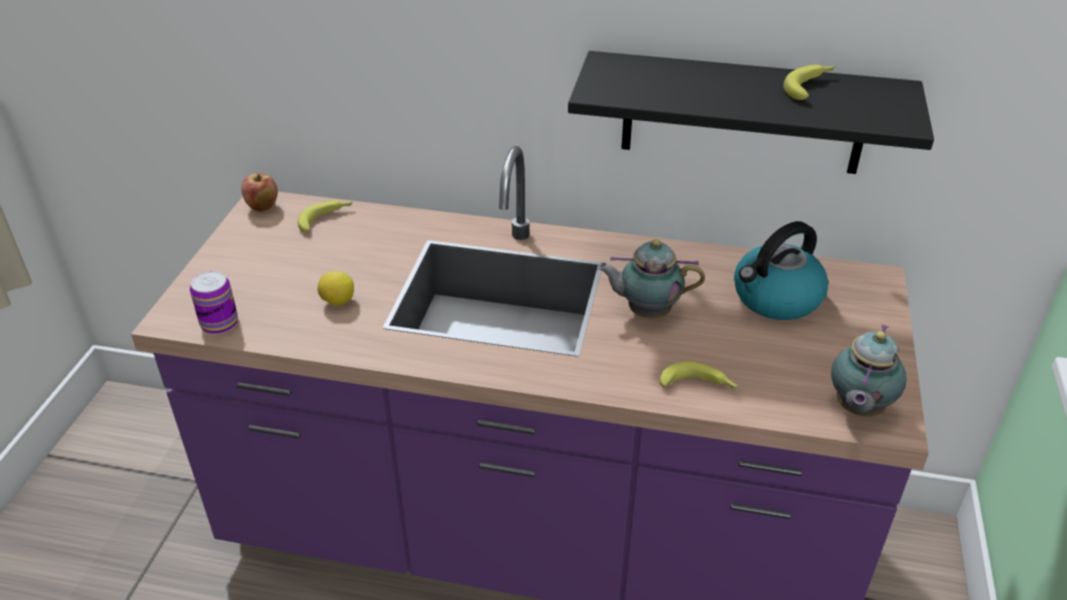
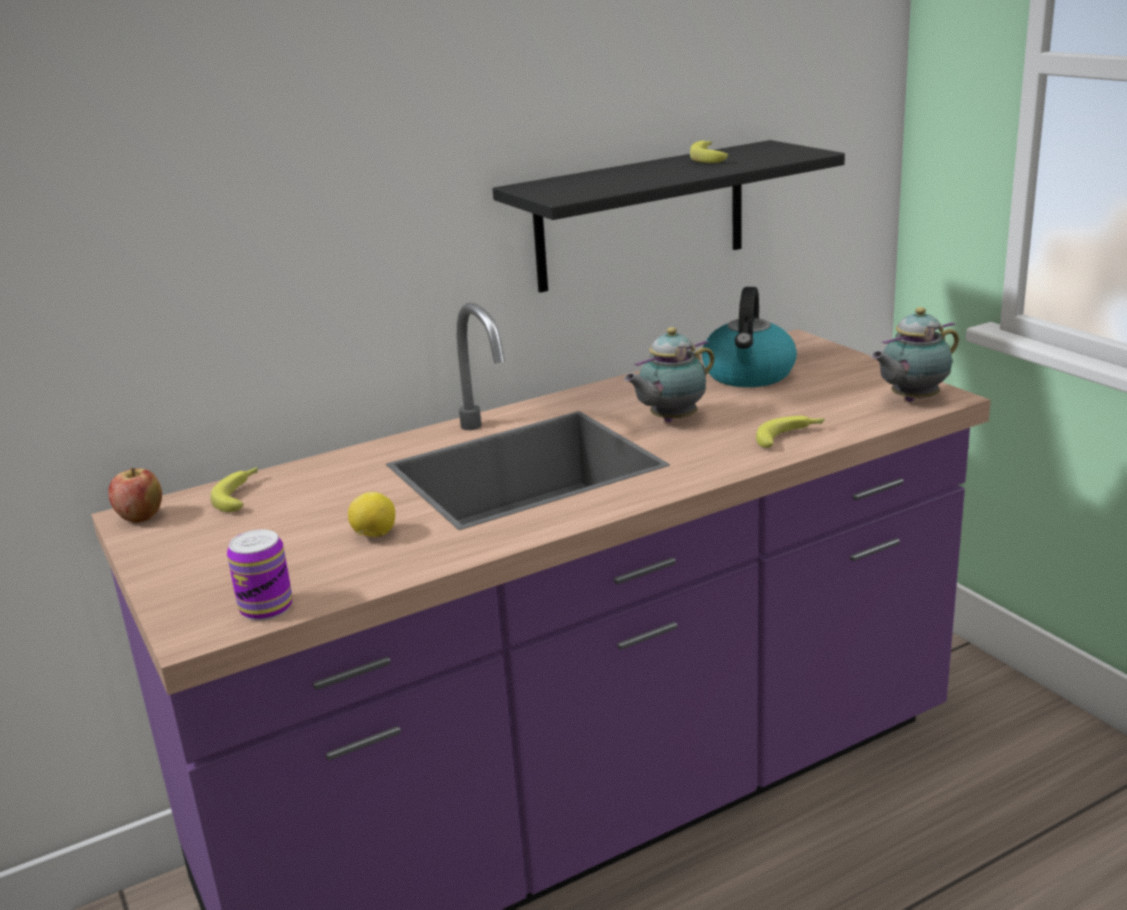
camera: 40 degrees left, 15 degrees down
(857, 409) = (911, 400): teapot -> teapot turned 75 degrees clockwise

